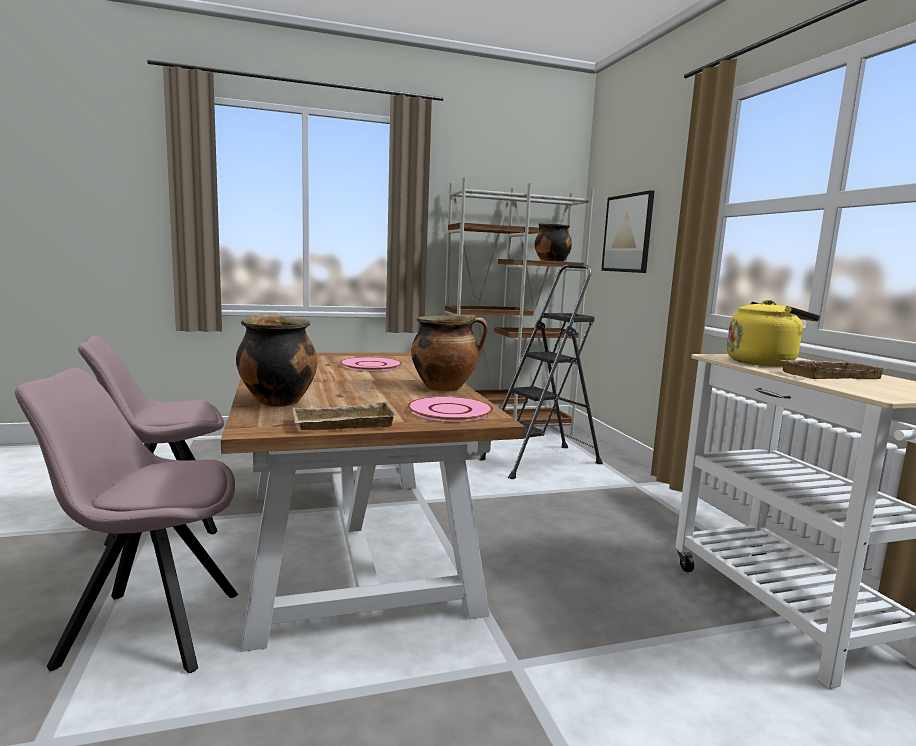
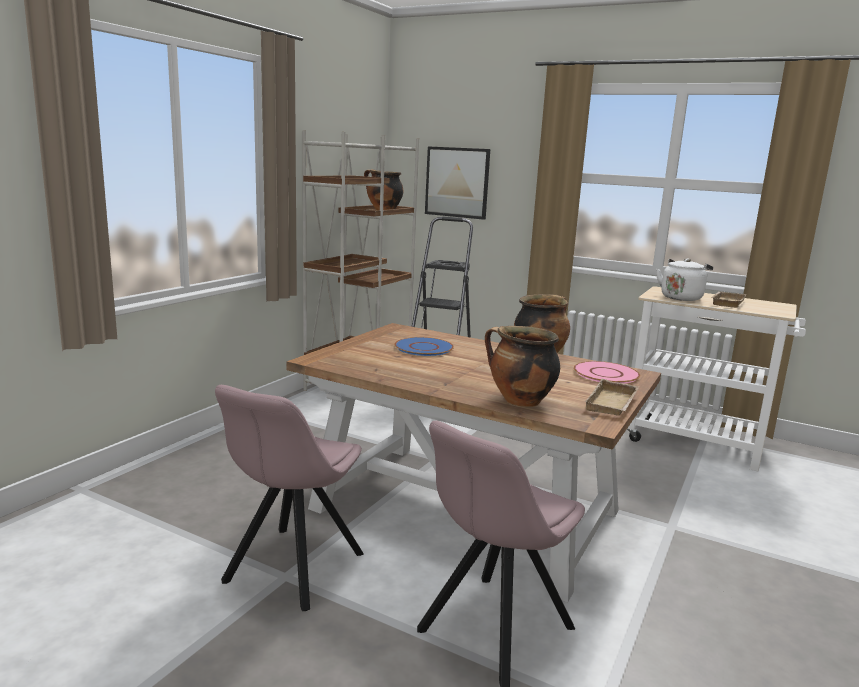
camera: 45 degrees left, 5 degrees up
(371, 365) = (424, 348): pink plate -> blue plate
(764, 362) = (681, 297): yellow kettle -> white kettle

